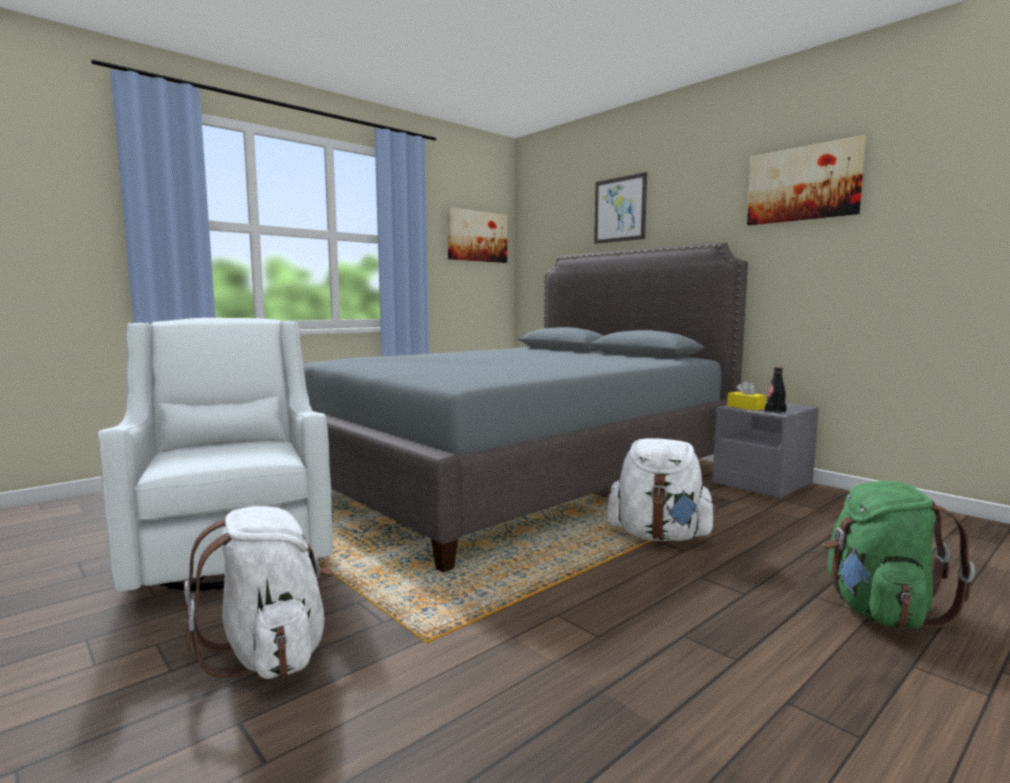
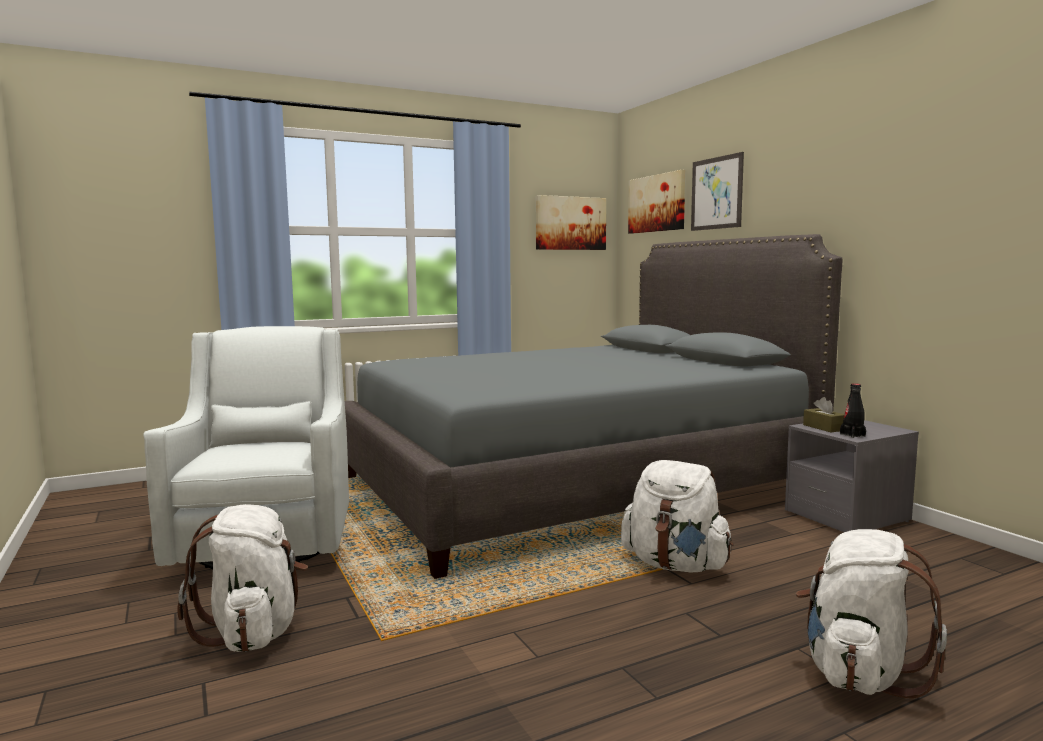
camera: 15 degrees right, 0 degrees up
(745, 407) = (824, 427): yellow tissue box -> brown tissue box
(803, 184) = (905, 167): picture -> picture (657, 203)
(879, 611) = (858, 672): green backpack -> white backpack

